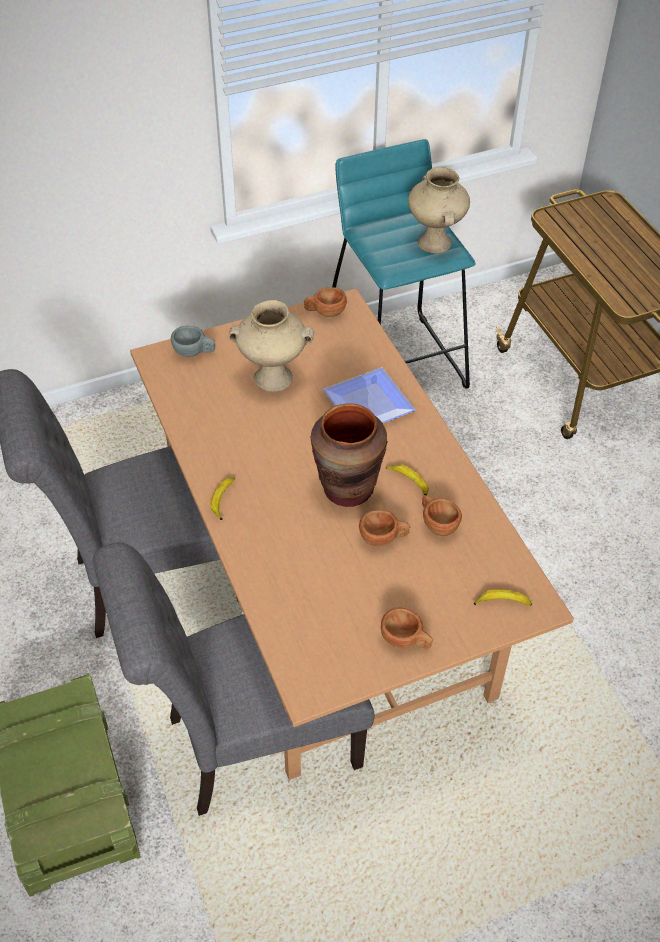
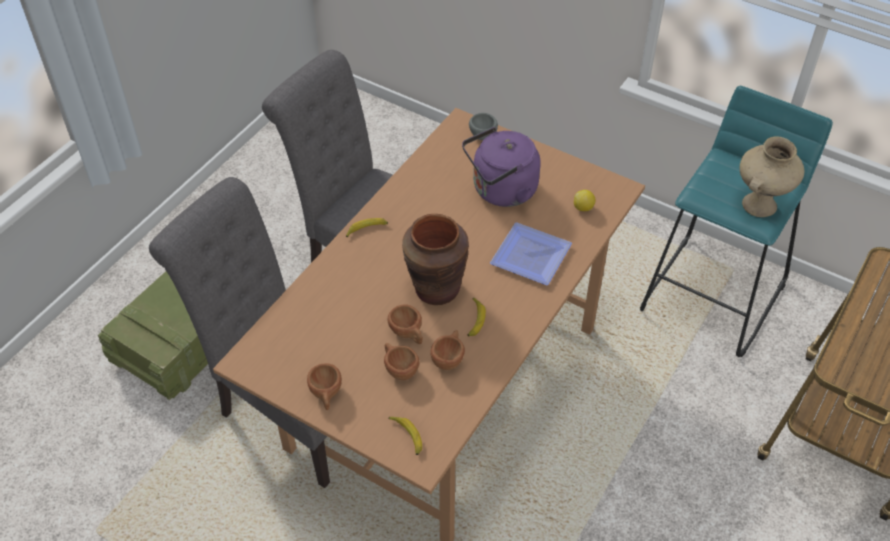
camera: 55 degrees right, 0 degrees up
(272, 379) = (501, 191): beige vase -> purple kettle
(325, 312) = (598, 182): brown cup -> brown cup (399, 368)
(345, 339) = (583, 208): none -> lemon

